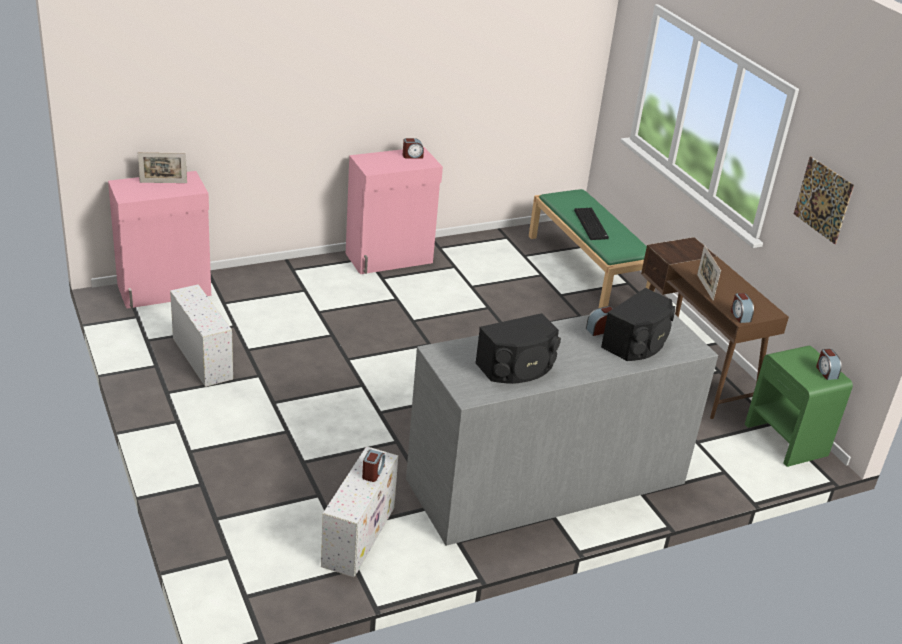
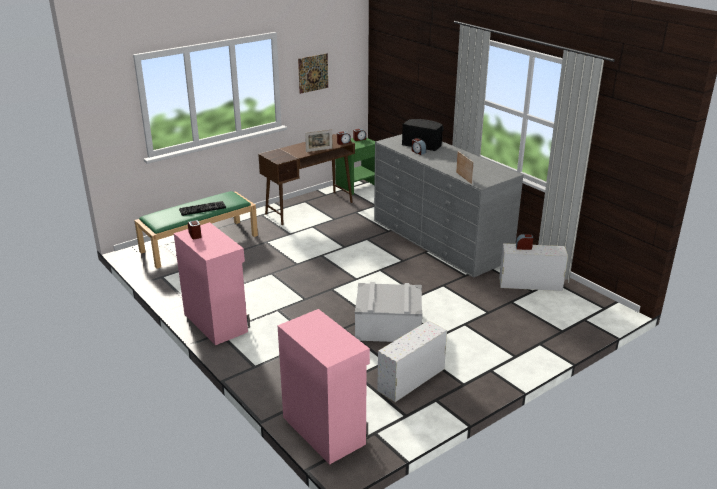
camera: 100 degrees left, 5 degrees down
(163, 182) = (313, 335): picture frame -> picture frame (464, 178)
(317, 367) = (388, 326): none -> grey storage box
(517, 368) = (474, 166): black speaker -> none

